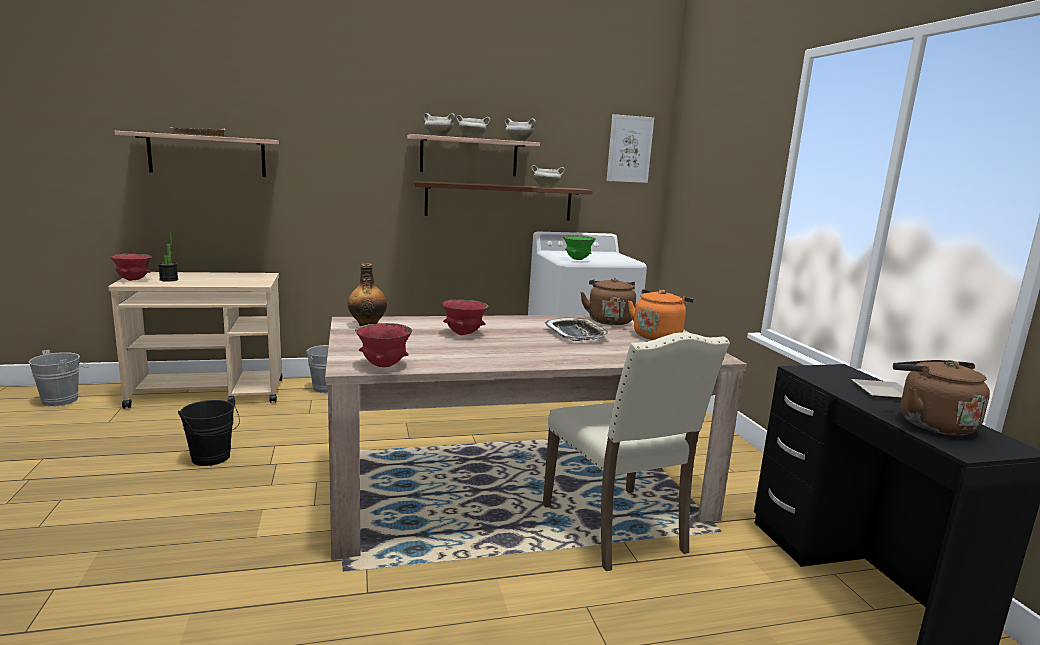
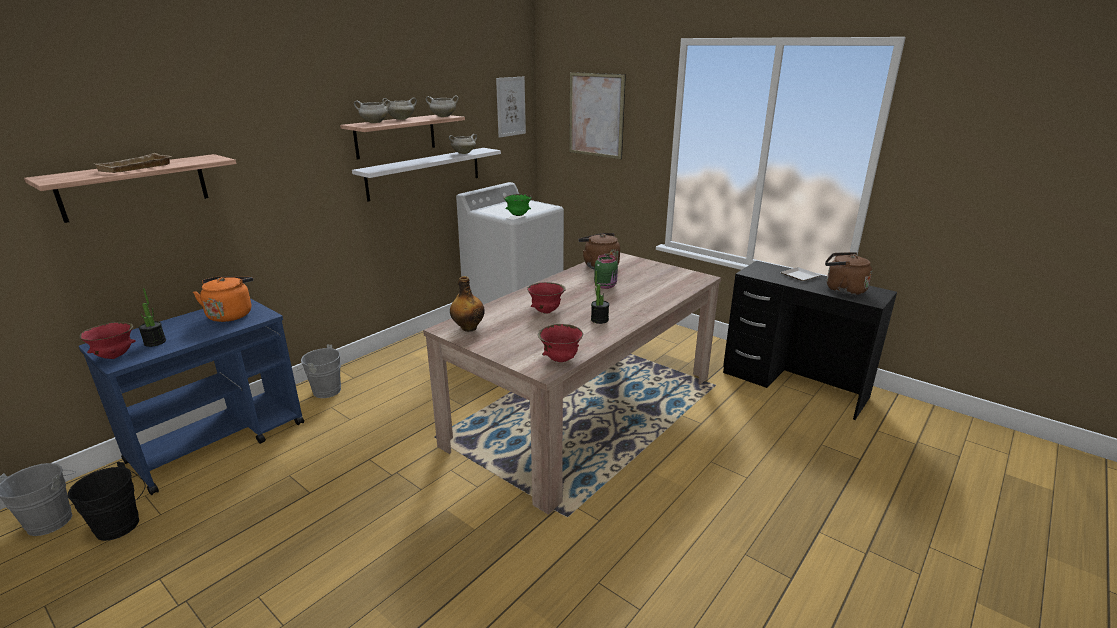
camera: 35 degrees left, 10 degrees up
(210, 393) = (219, 441): beige cart -> blue cart
(212, 459) = (336, 495): black bucket -> black bucket (121, 527)
(499, 201) = (425, 173): brown shelf -> white shelf
(500, 353) = (599, 320): none -> potted plant
(576, 334) = (606, 286): tray -> green jar
(617, 529) = (669, 409): beige chair -> none
(658, 336) = (647, 270): orange kettle -> orange kettle (231, 314)
(716, 160) = (596, 115): none -> picture

